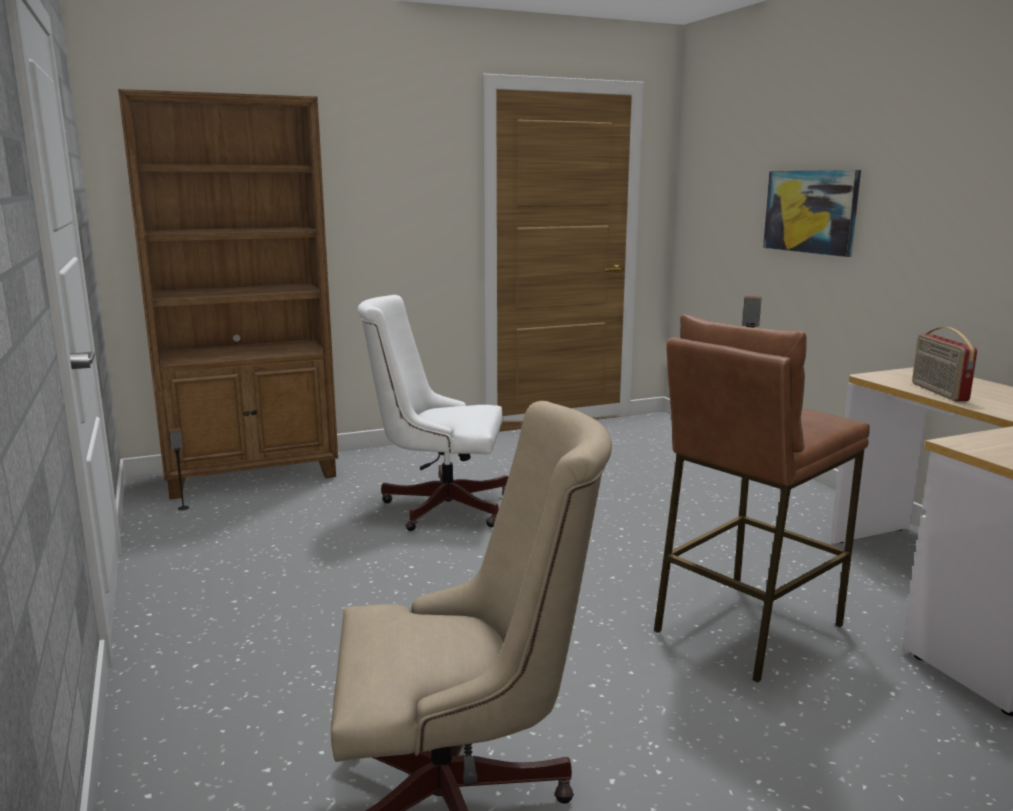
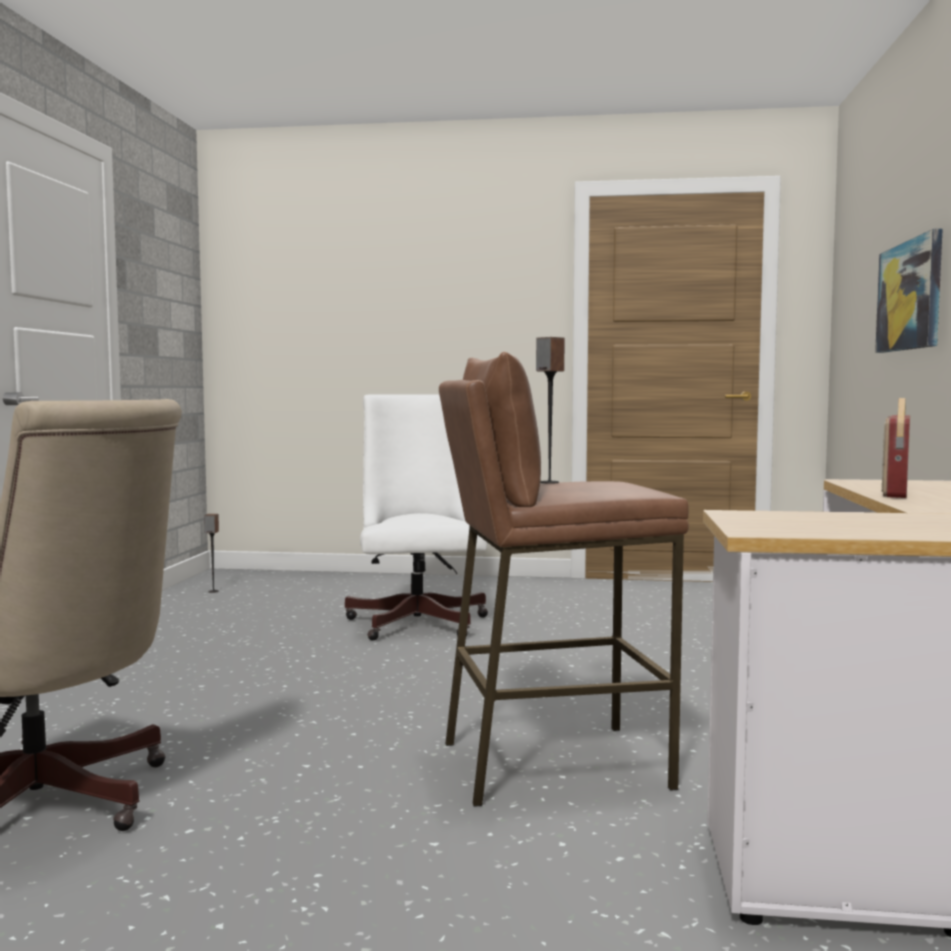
camera: 30 degrees right, 10 degrees down
(253, 475) = (303, 579): brown bookcase -> none
(438, 506) = (418, 621): white office chair -> white office chair turned 45 degrees clockwise

